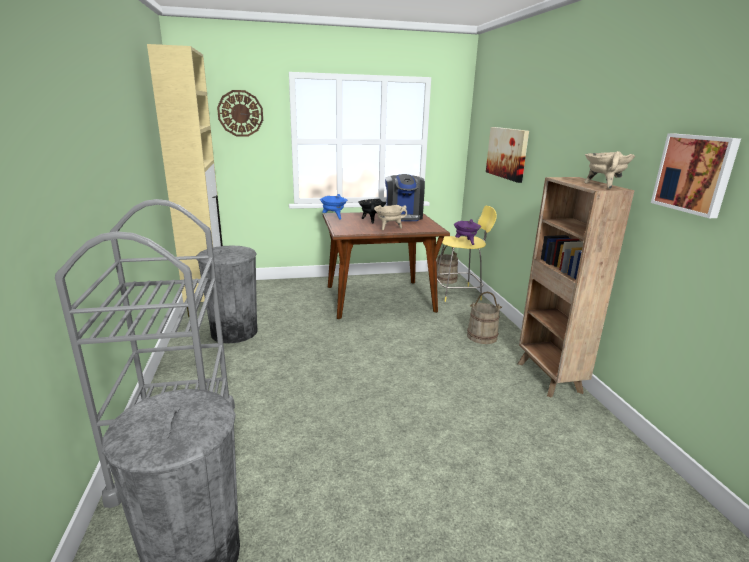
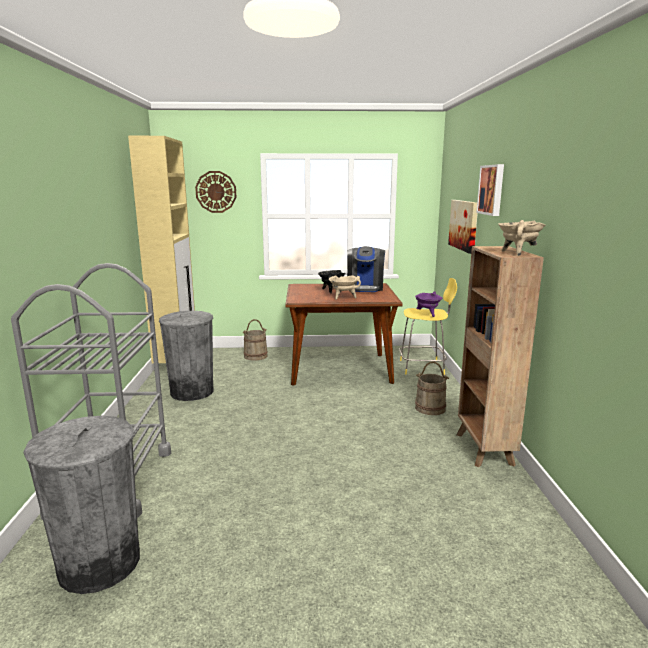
camera: 10 degrees right, 5 degrees down
(334, 217) = (296, 287): blue cooking pot -> none
(445, 279) = (415, 353): beige bucket -> beige bucket (255, 356)
(695, 173) = (584, 240): picture -> picture (492, 190)

